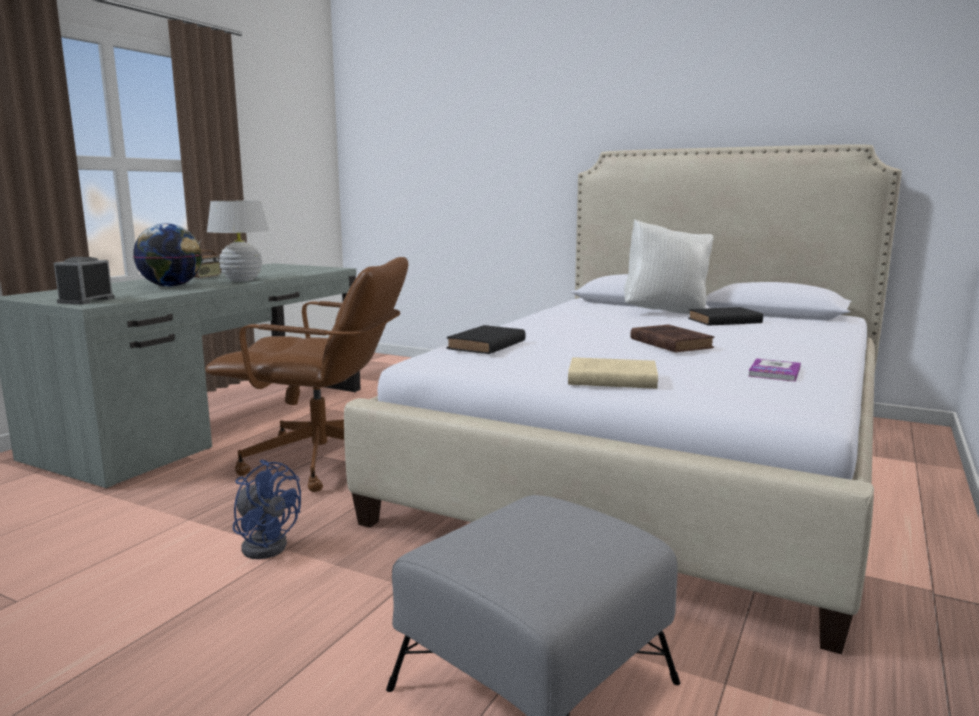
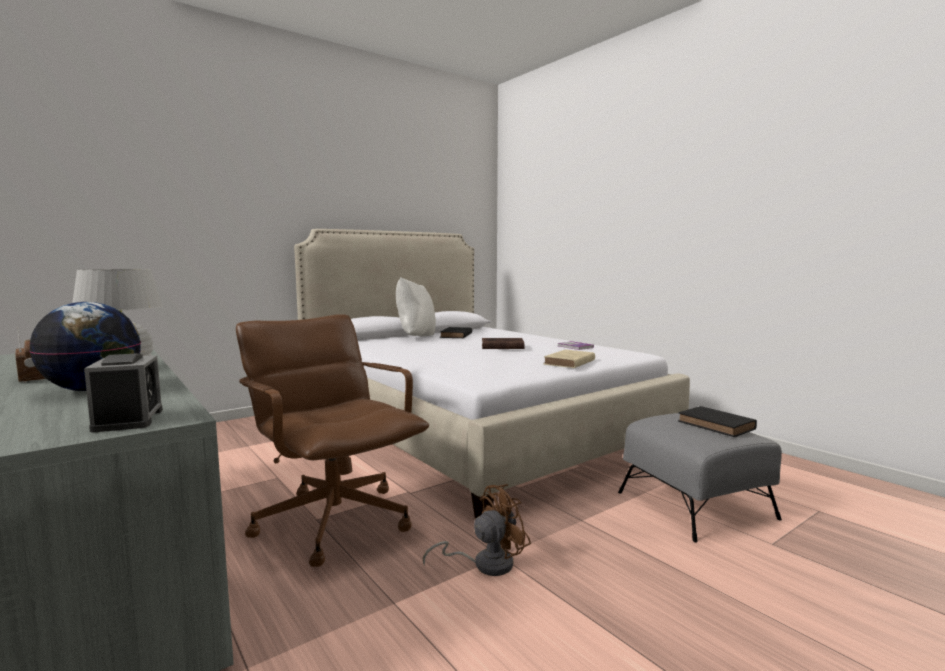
camera: 65 degrees left, 5 degrees down
(86, 300) = (128, 420): alarm clock -> alarm clock turned 150 degrees counterclockwise
(266, 544) = (485, 564): blue fan -> brown fan
(323, 462) = (334, 520): brown office chair -> brown office chair turned 75 degrees counterclockwise
(485, 345) = (466, 366): black book -> black book (718, 426)

